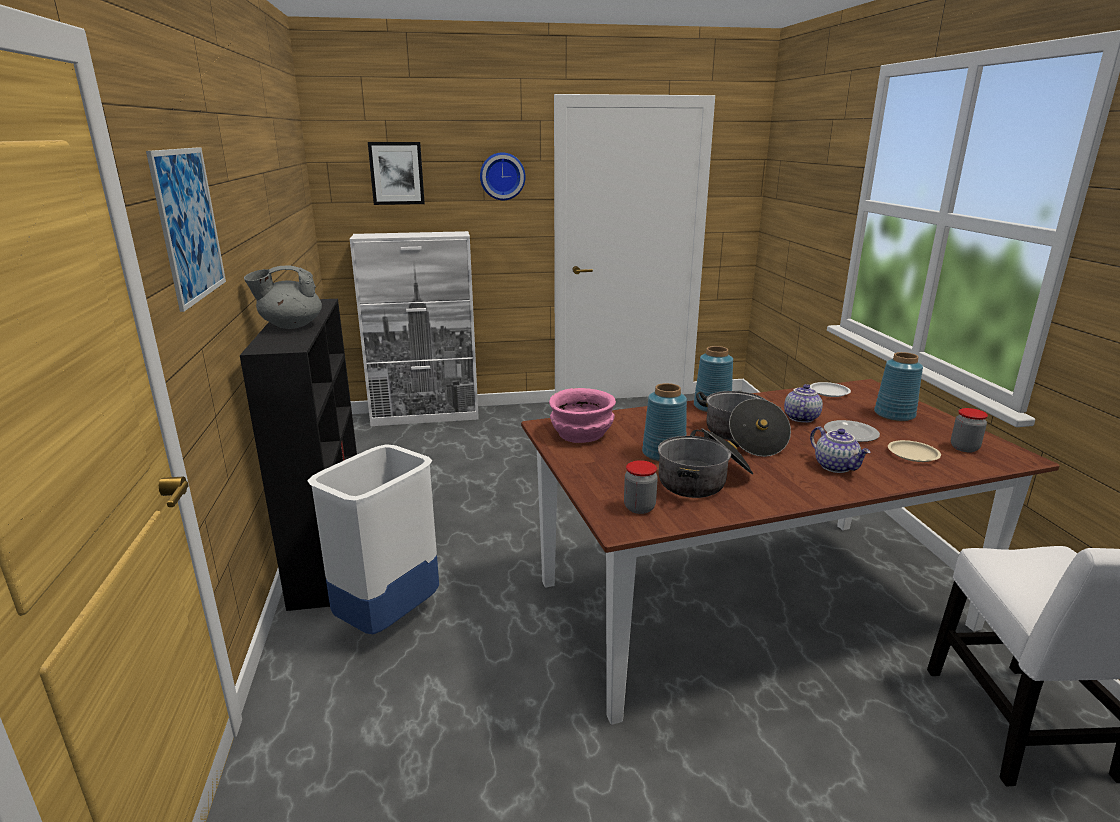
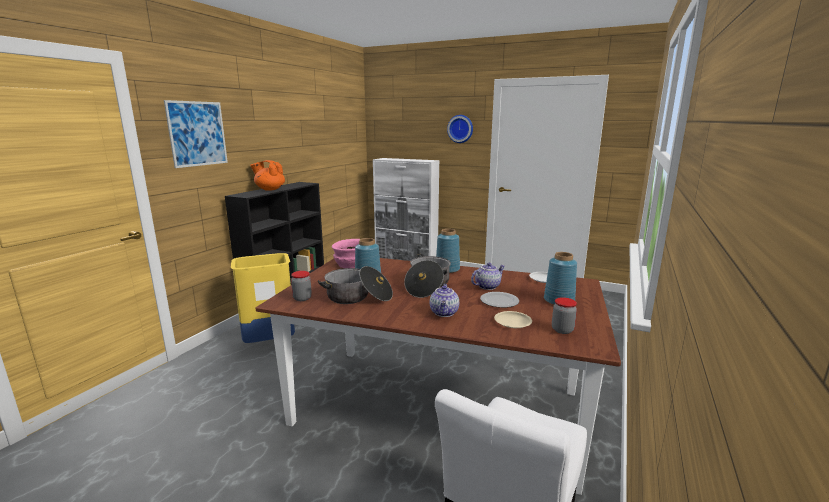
camera: 35 degrees right, 5 degrees down
(290, 326) = (270, 189): grey teapot -> orange teapot
(388, 617) = (269, 342): white trash can -> yellow trash can
(396, 173) = (405, 126): picture -> none

